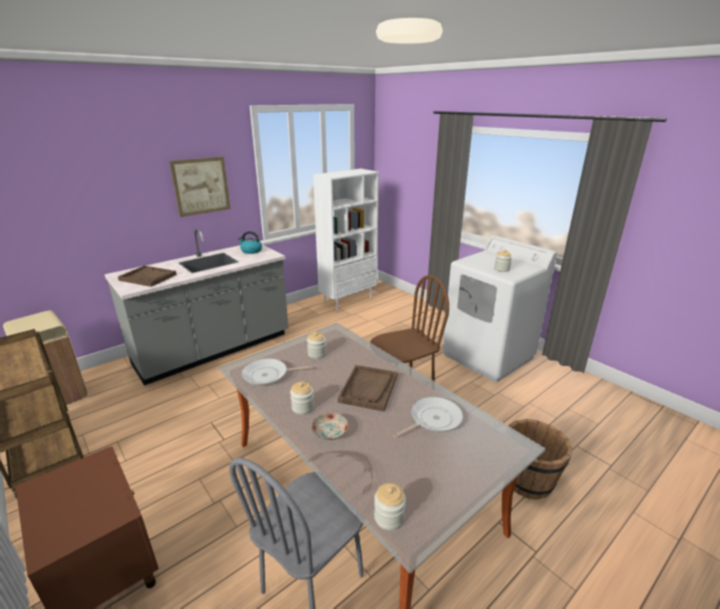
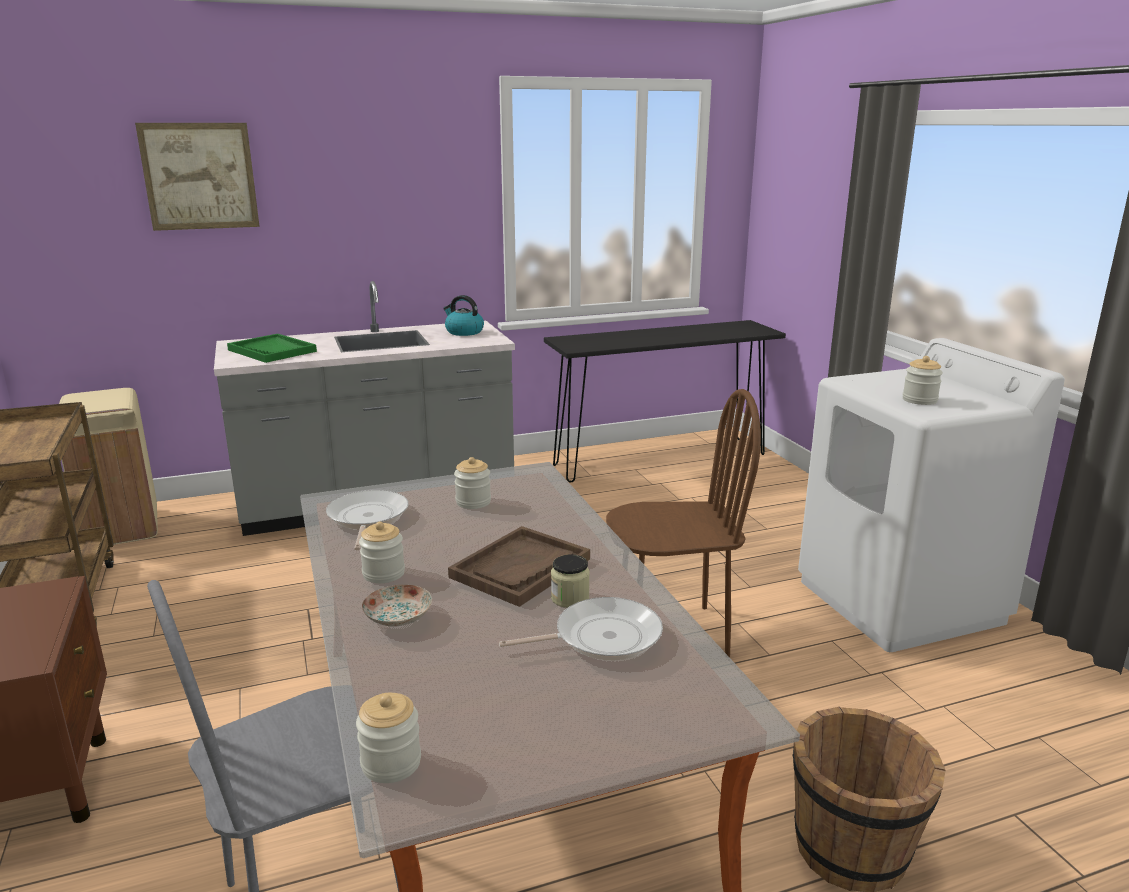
camera: 20 degrees right, 5 degrees down
(148, 277) = (272, 351): brown tray -> green tray
(201, 186) = (398, 212): picture -> picture (199, 176)
(268, 375) = (367, 518): frying pan -> frying pan turned 75 degrees clockwise
(348, 300) = (660, 460): white bookcase -> black console table
(404, 401) = (570, 598): none -> jar

